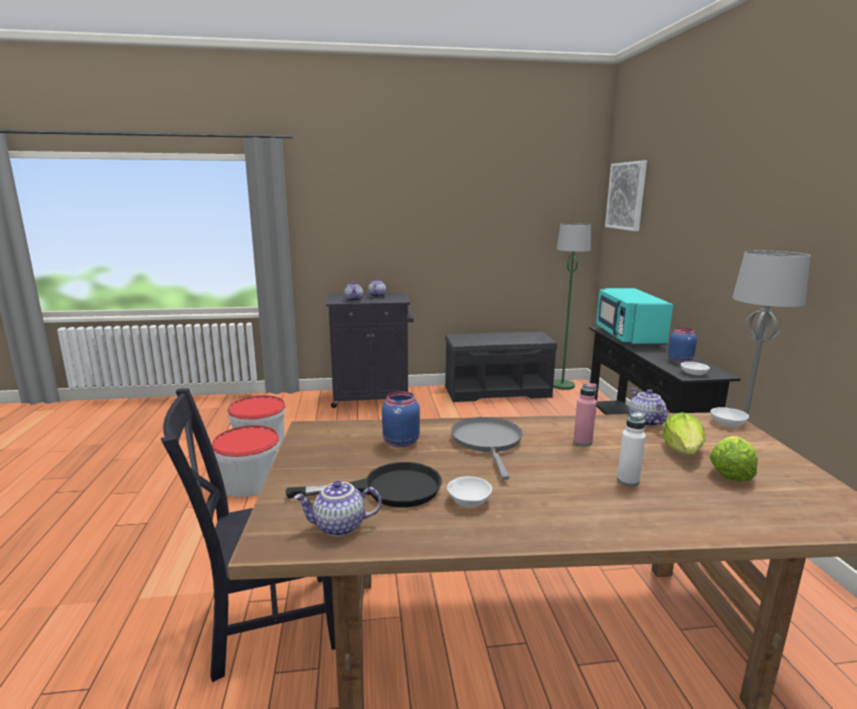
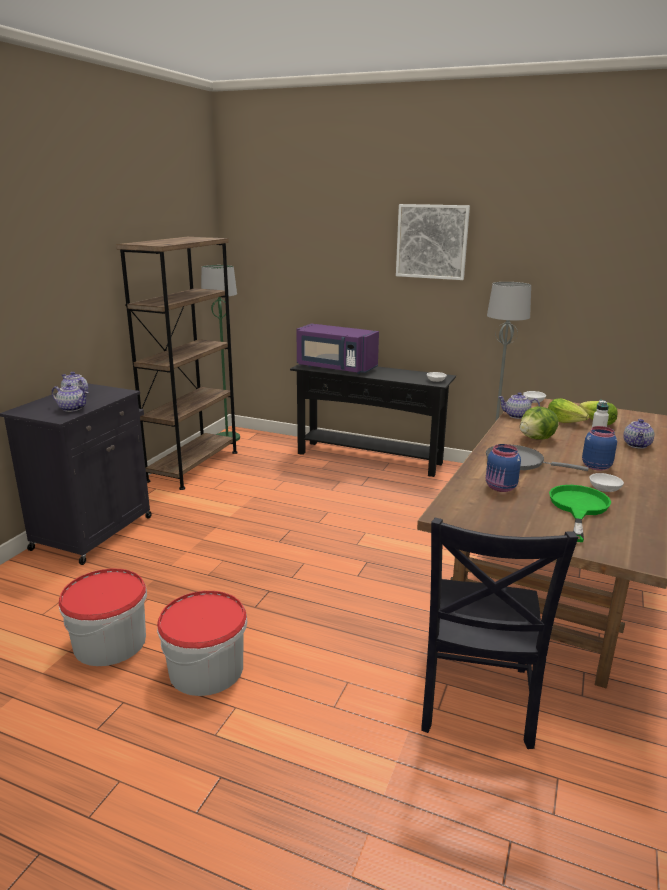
camera: 60 degrees left, 5 degrees up
(339, 527) = (627, 533): teapot -> teapot (637, 445)
(387, 489) = (578, 508): black frying pan -> green frying pan
(498, 391) = (193, 466): grey bench -> brown bookcase
(582, 442) = (537, 439): pink bottle -> lettuce
(626, 196) = (266, 234): picture -> picture (432, 241)
(628, 337) = (335, 368): turquoise microwave -> purple microwave
(680, 360) = (407, 375): blue jar -> blue jar (595, 466)

